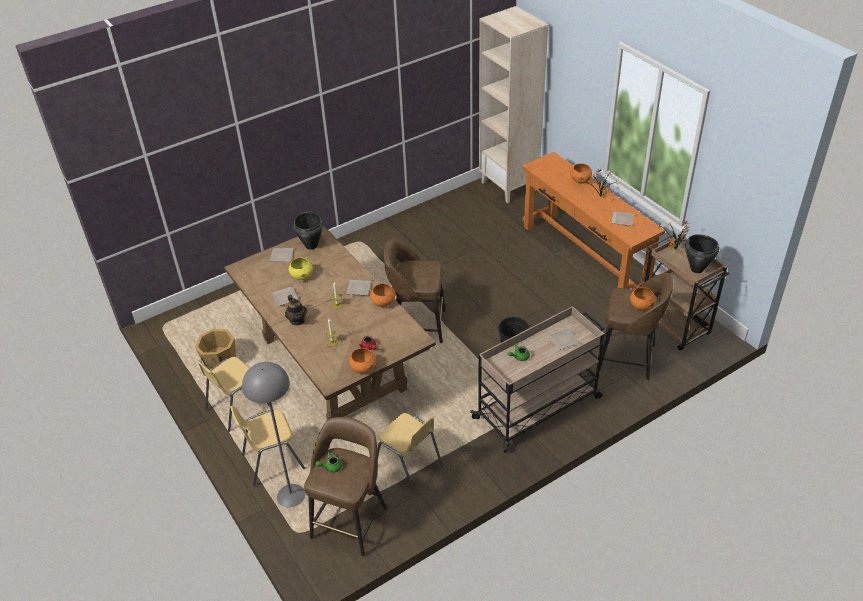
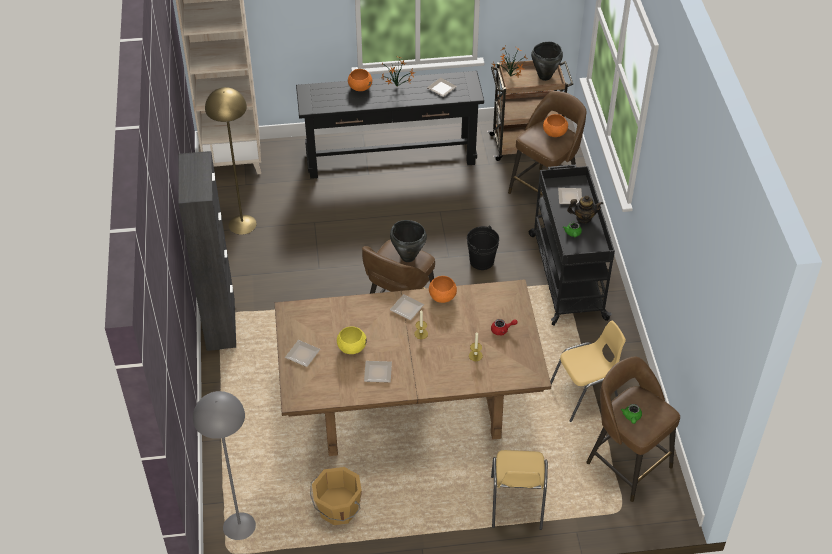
camera: 65 degrees left, 5 degrees up
(236, 407) = (419, 513): yellow chair -> none
(291, 496) = (571, 501): grey floor lamp -> grey floor lamp (239, 526)
(297, 320) = (422, 373): teapot -> teapot (583, 218)
(311, 245) = (303, 323): black cooking pot -> black cooking pot (408, 257)
(351, 243) = (221, 324): none -> black cabinet
(363, 368) = (528, 344): orange bowl -> none
(450, 215) = (242, 224): none -> yellow floor lamp
(538, 407) = (567, 275): beige cart -> black cart
(584, 257) = (390, 157): orange console table -> black console table

